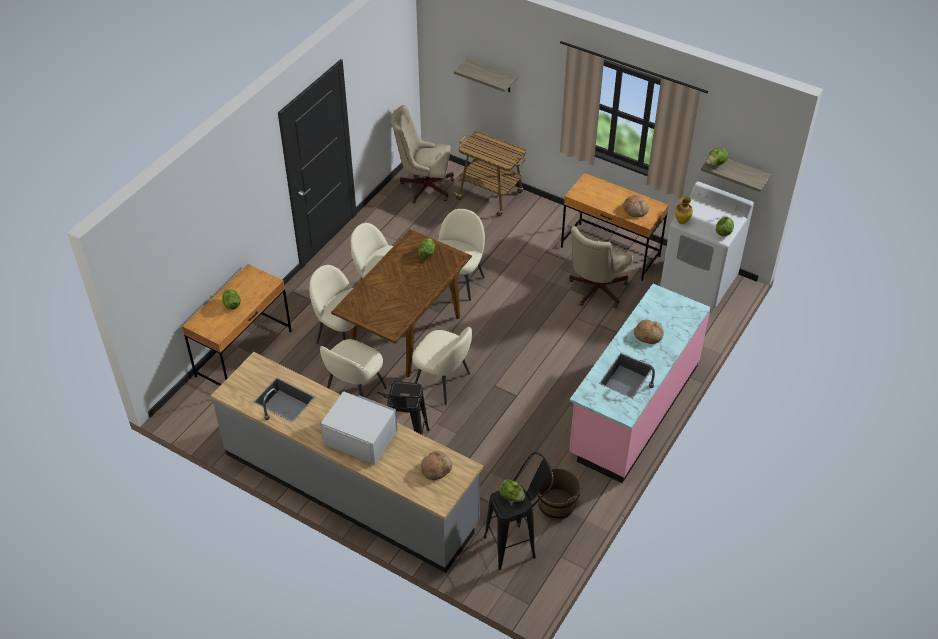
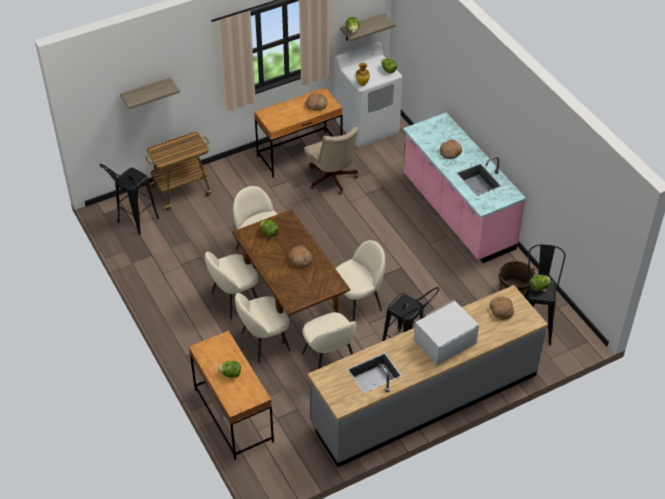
camera: 60 degrees left, 0 degrees up
(407, 290) = (300, 259): none -> bread
(424, 186) = (134, 224): beige office chair -> black stool

